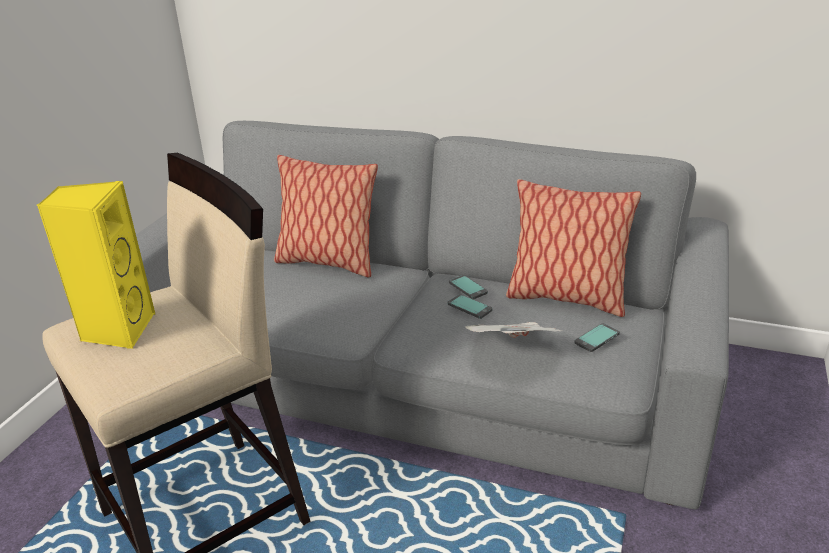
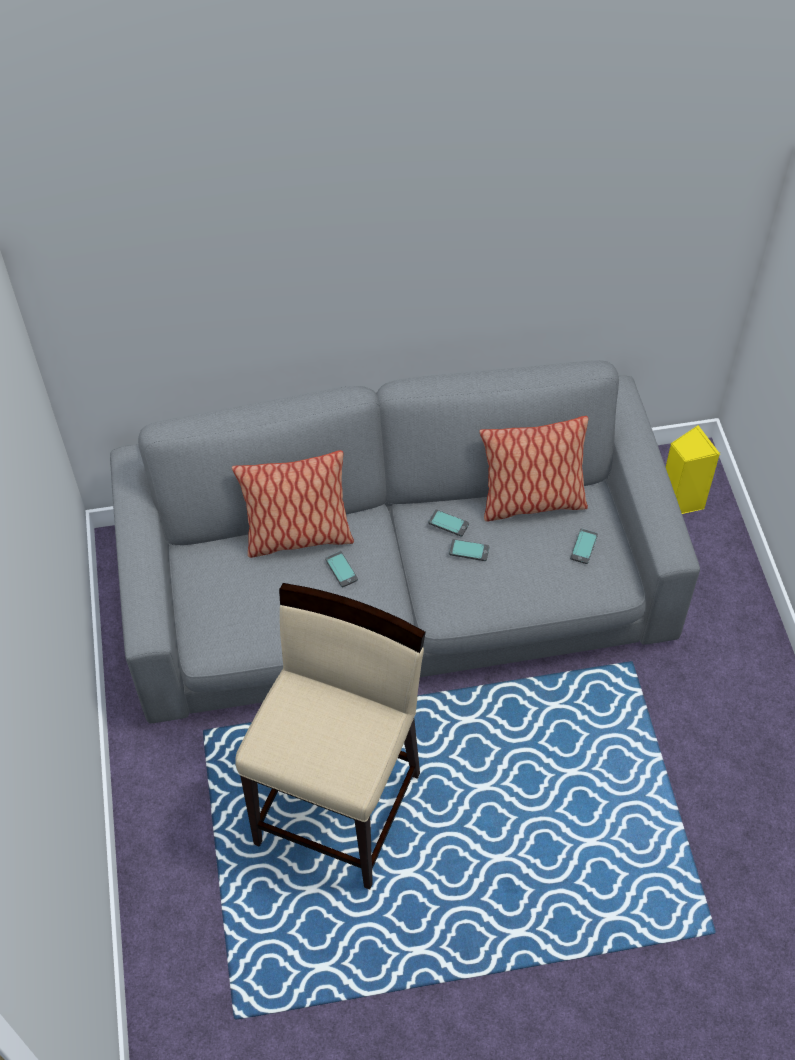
camera: 30 degrees left, 25 degrees up
(118, 330) = (304, 736): yellow speaker -> yellow speaker (679, 501)
(339, 286) = (341, 569): none -> phone
(514, 349) = (532, 585): newspaper -> none

